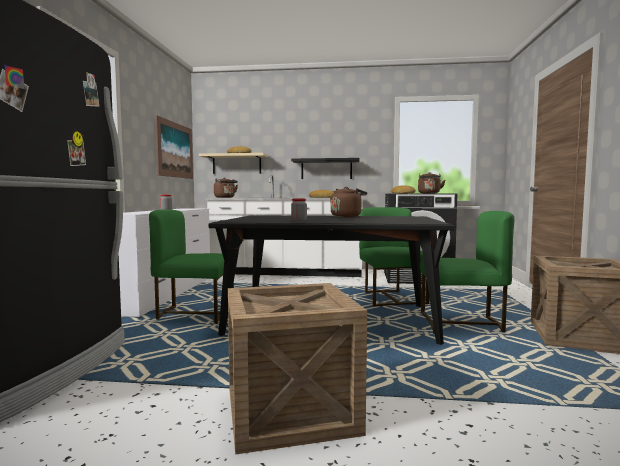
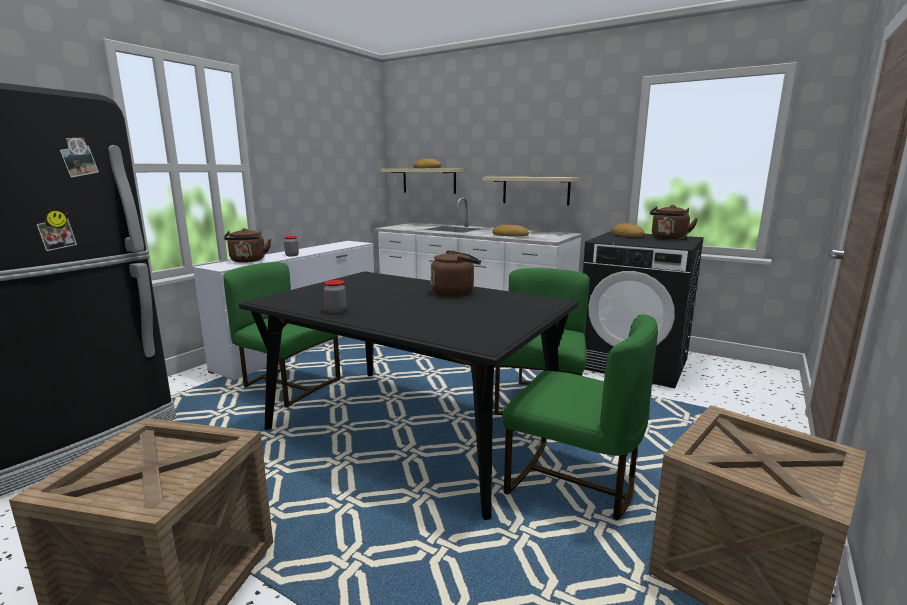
camera: 25 degrees right, 10 degrees up
(175, 150) = (348, 167): picture -> none
(225, 197) = (402, 227): brown kettle -> brown kettle (248, 261)
(326, 169) = (535, 190): black shelf -> beige shelf

